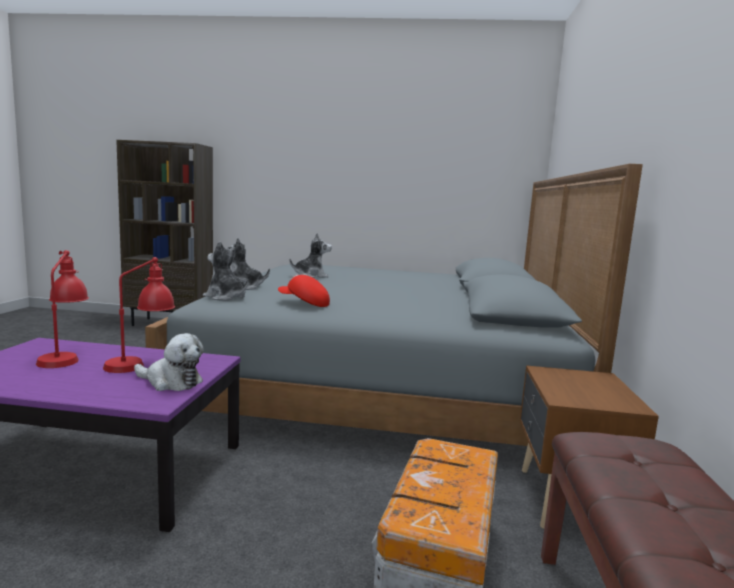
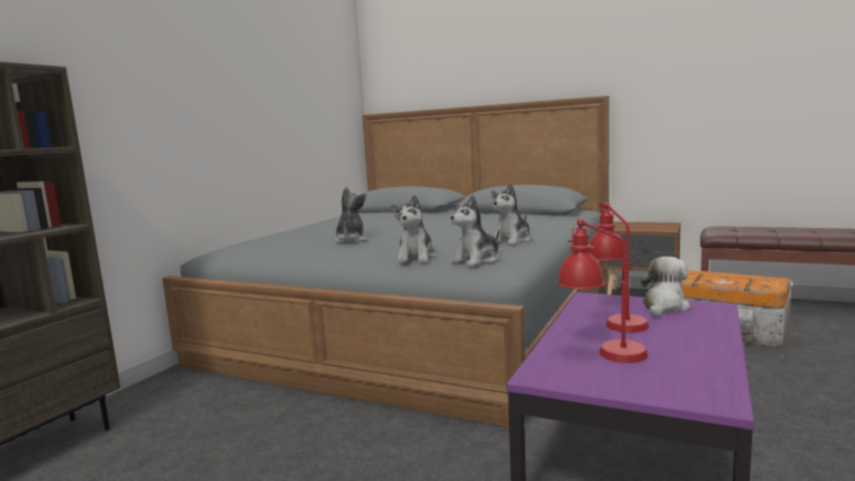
camera: 70 degrees left, 0 degrees up
(304, 303) = (512, 240): red cap -> plush toy

